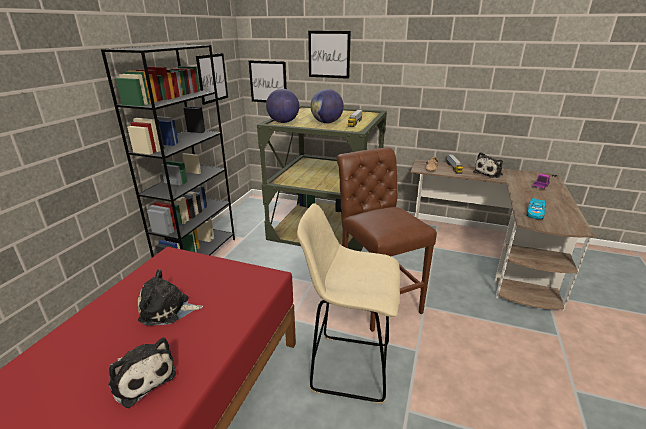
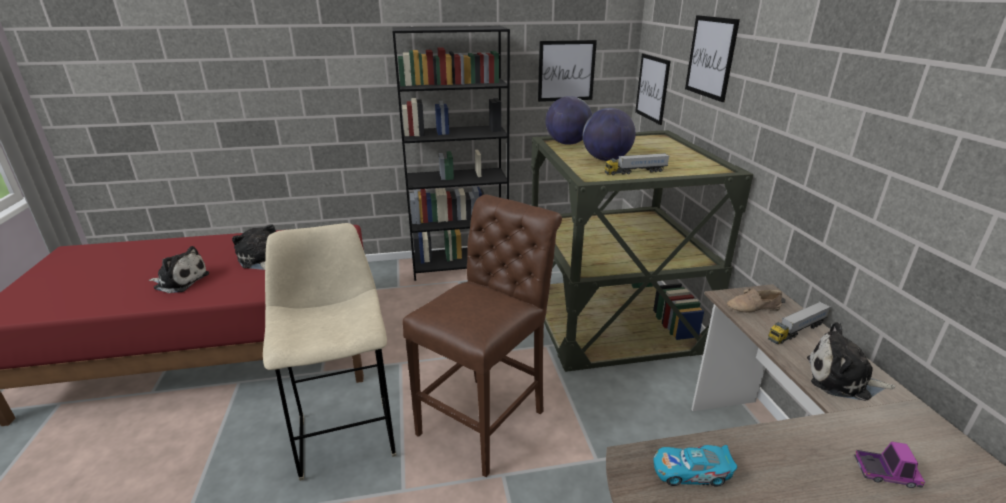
camera: 60 degrees right, 0 degrees up
(142, 377) = (180, 281): plush toy -> plush toy turned 90 degrees counterclockwise

